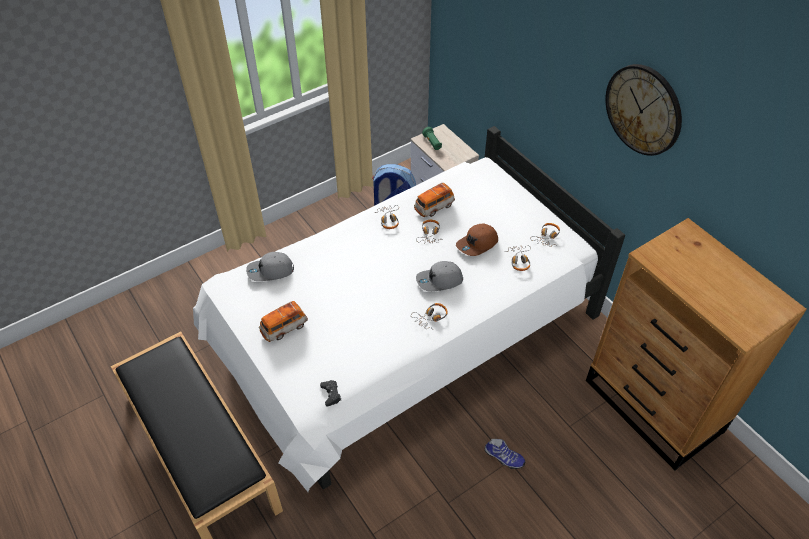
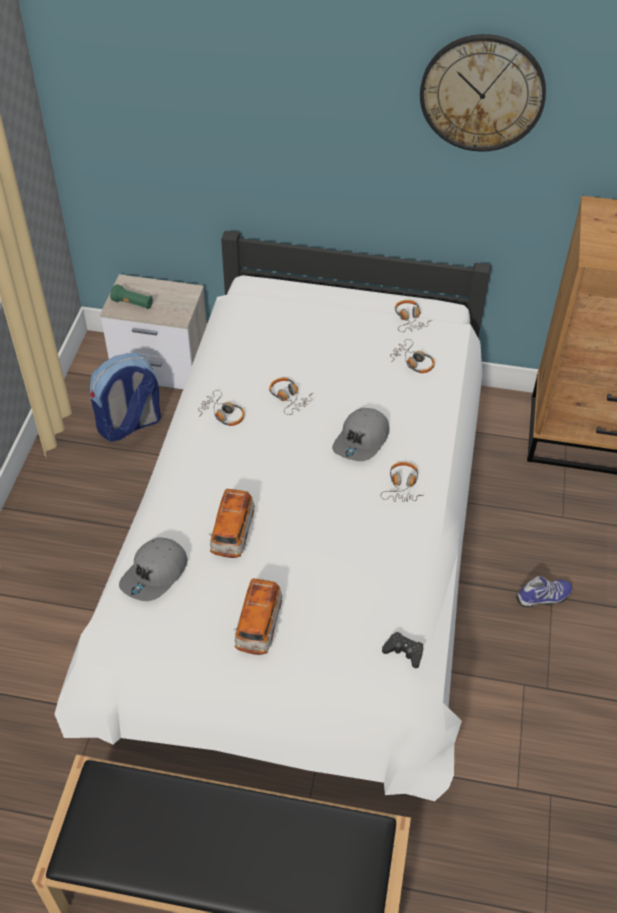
camera: 45 degrees left, 0 degrees up
(434, 207) = (256, 366): toy car -> toy car (232, 533)
(477, 244) = (352, 374): brown cap -> none

